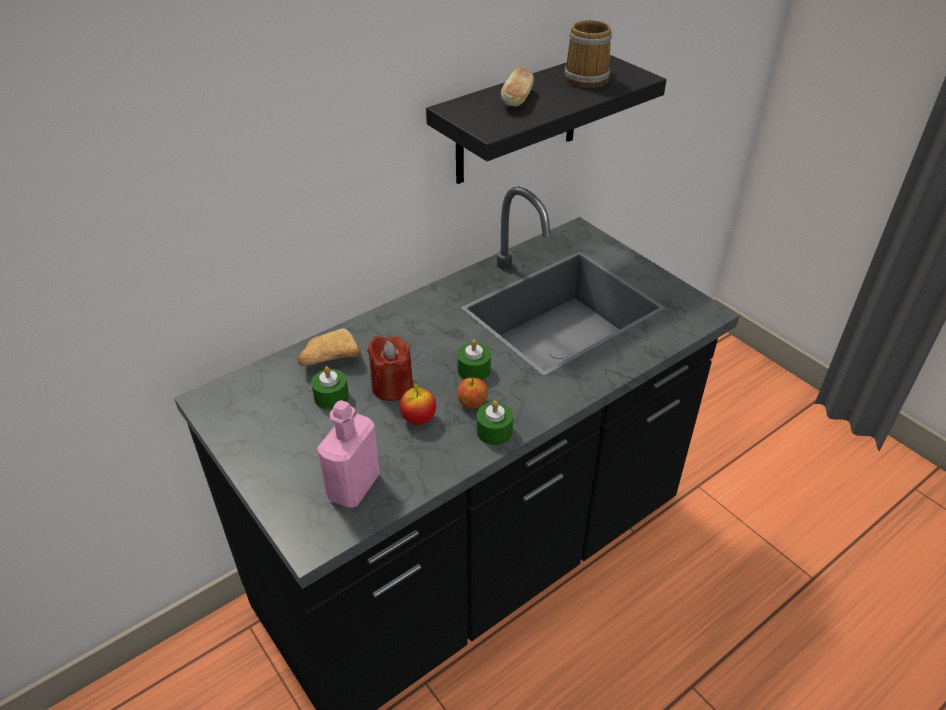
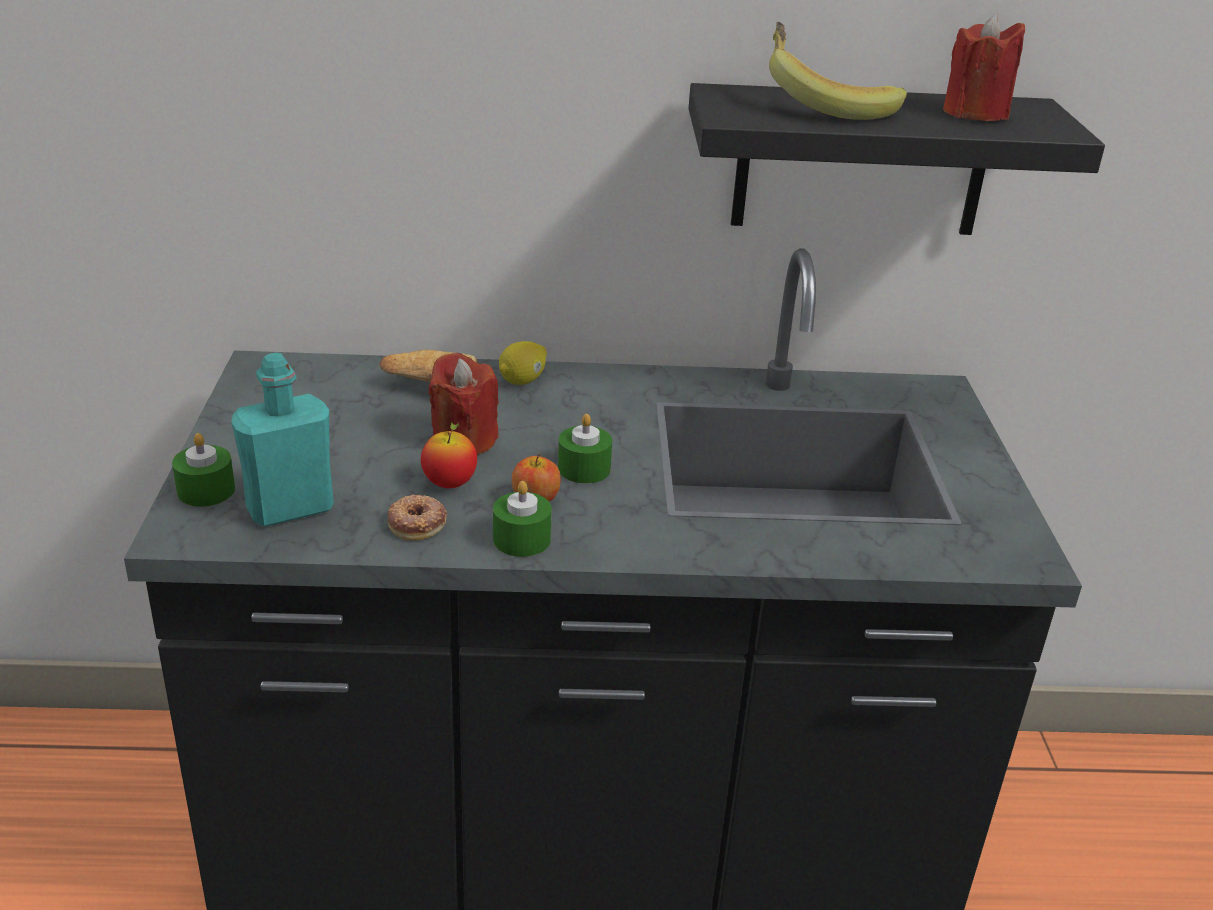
camera: 35 degrees right, 10 degrees down
(331, 397) = (384, 419): green candle -> green candle (206, 490)
(353, 486) = (290, 509): pink bottle -> turquoise bottle
(376, 329) = (523, 381): none -> lemon
(432, 453) = (417, 523): none -> donut
(517, 99) = (825, 105): bread -> banana
(588, 77) = (975, 113): mug -> red candle

